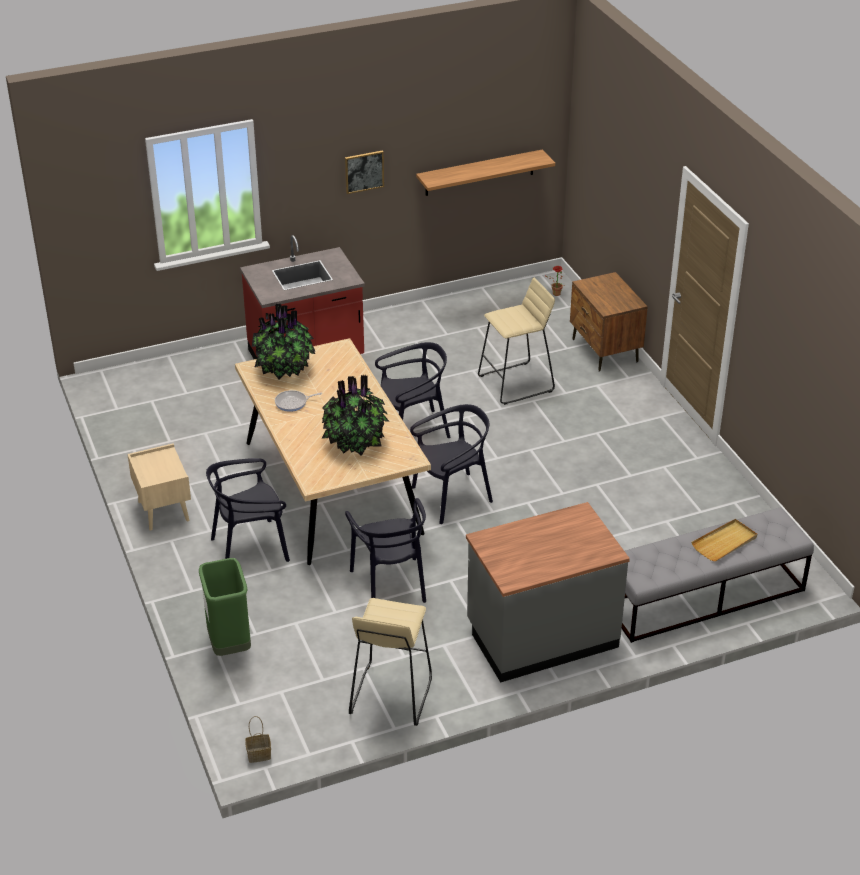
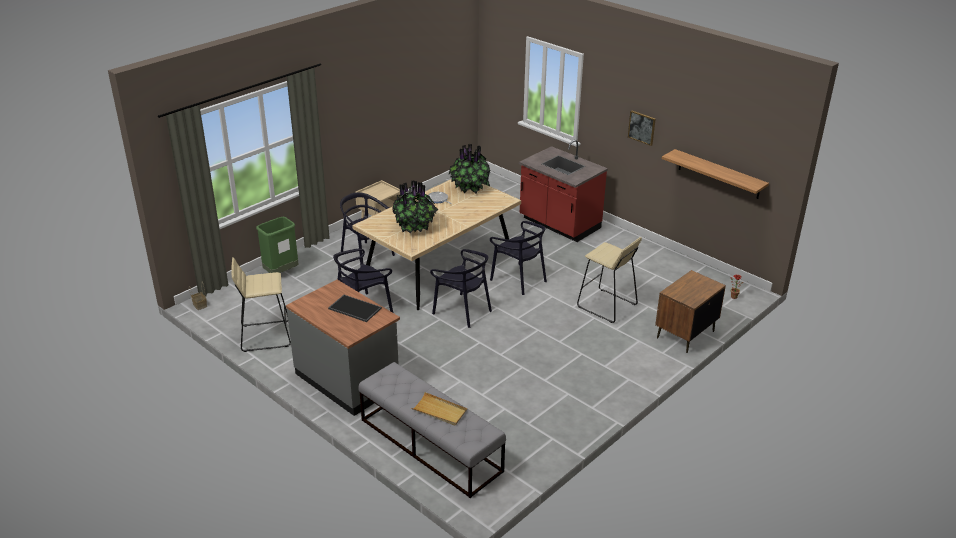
camera: 65 degrees right, 5 degrees down
(548, 534) = (354, 309): none -> tray

